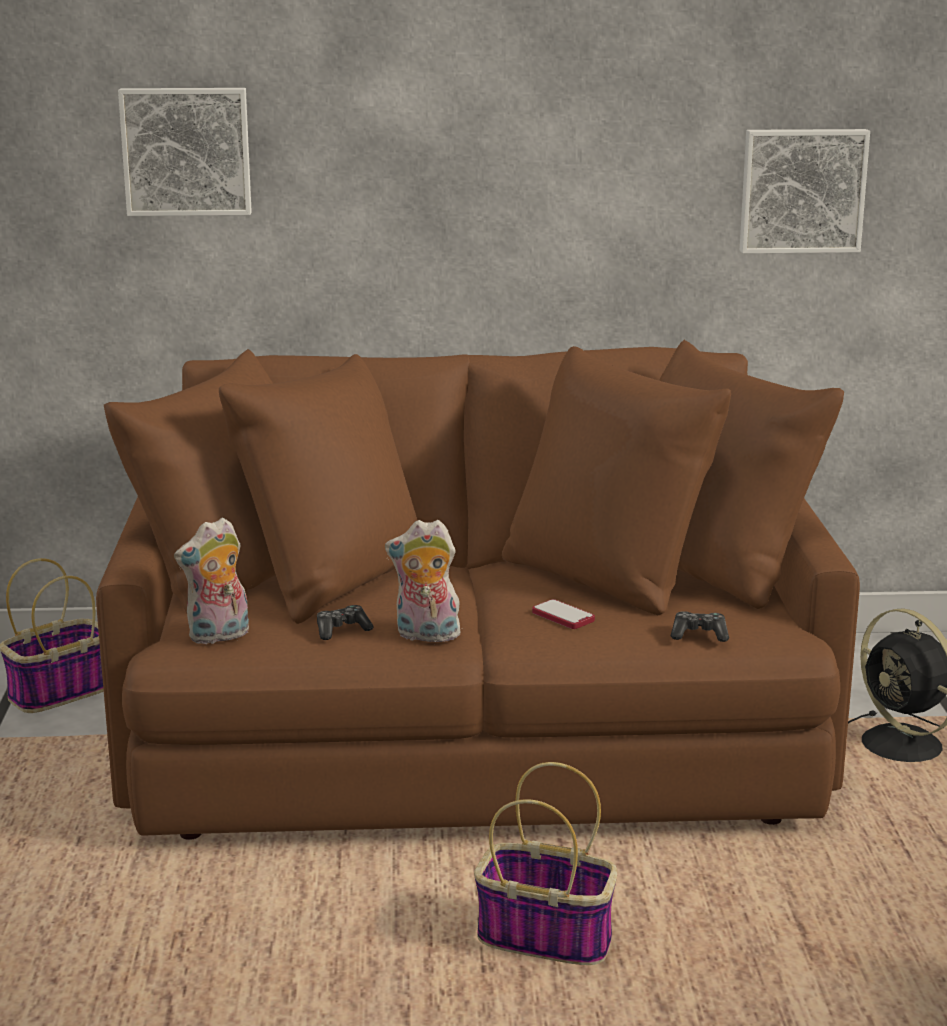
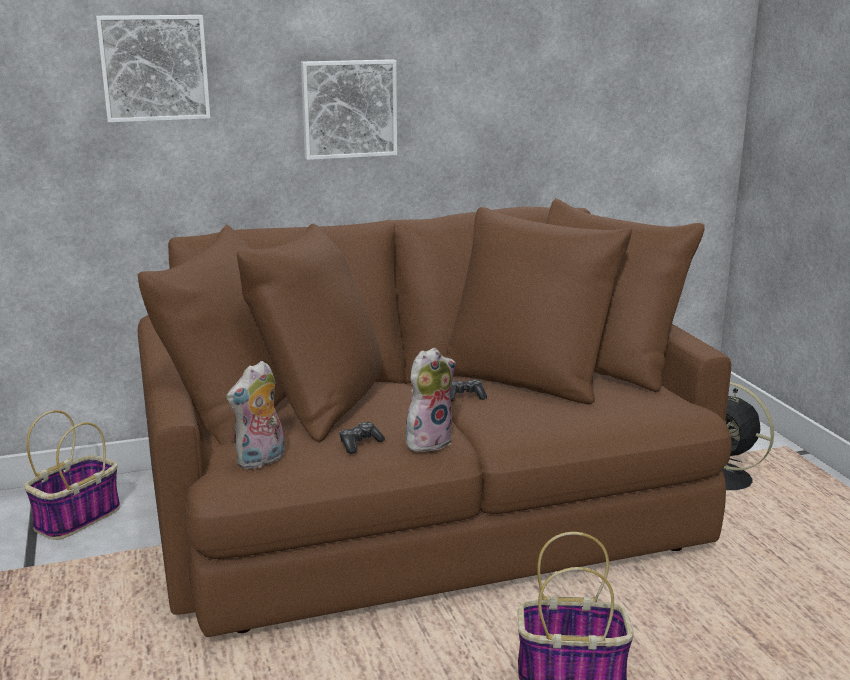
camera: 15 degrees left, 0 degrees up
(425, 636) = (428, 441): plush toy -> plush toy turned 150 degrees clockwise
(563, 616) = (521, 413): phone -> none
(699, 635) = (630, 416): game controller -> game controller (464, 396)
(802, 190) = (609, 88): picture -> picture (348, 108)

